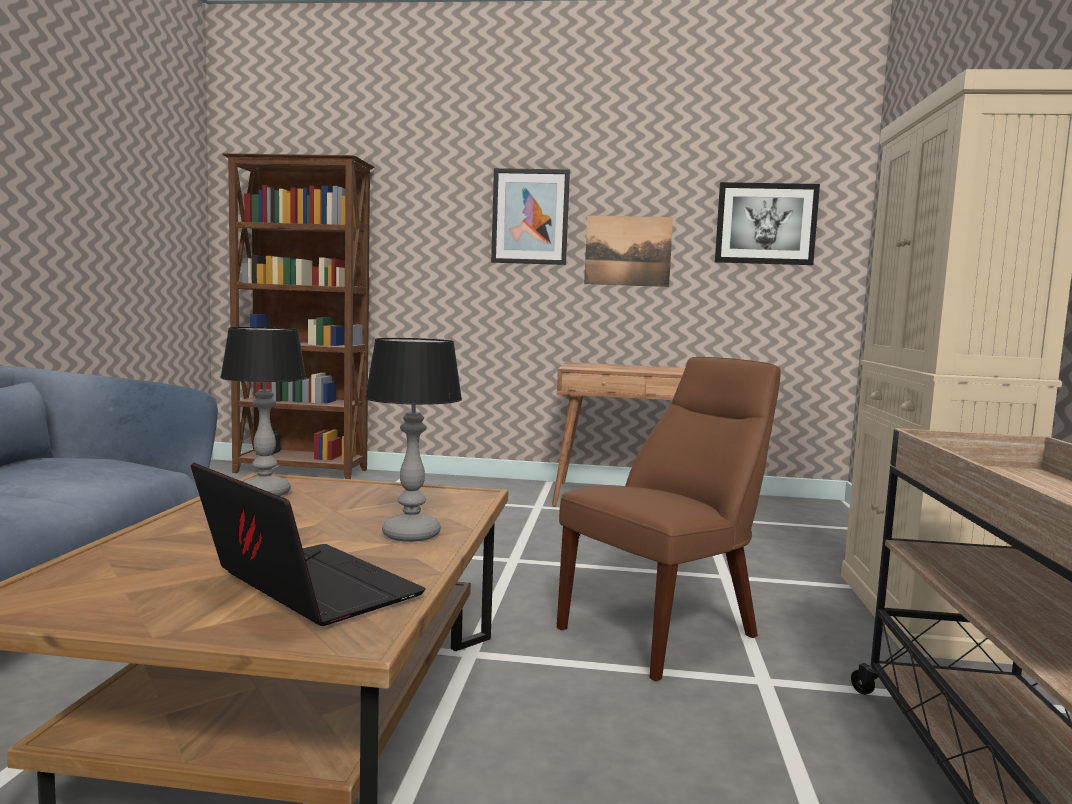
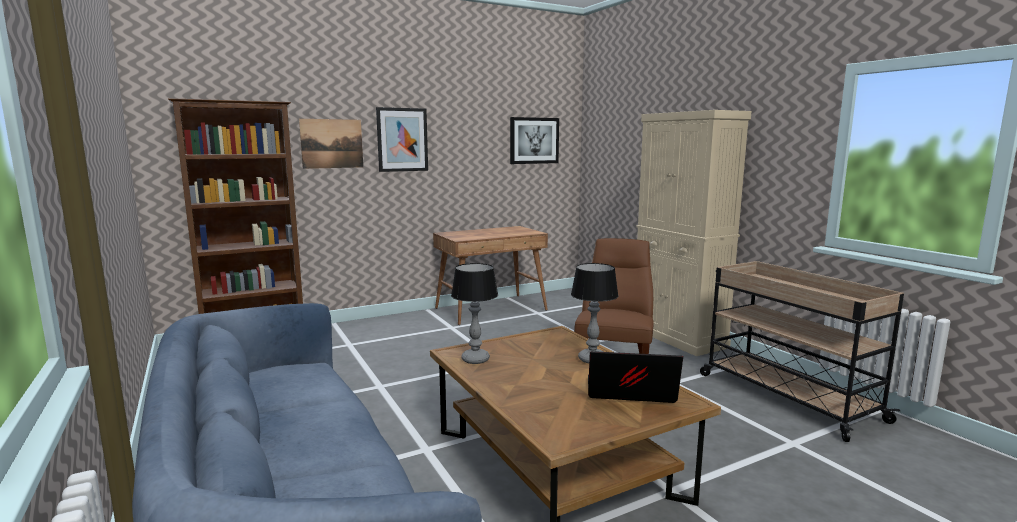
camera: 35 degrees left, 5 degrees up
(628, 251) = (463, 159): picture -> picture (332, 143)

